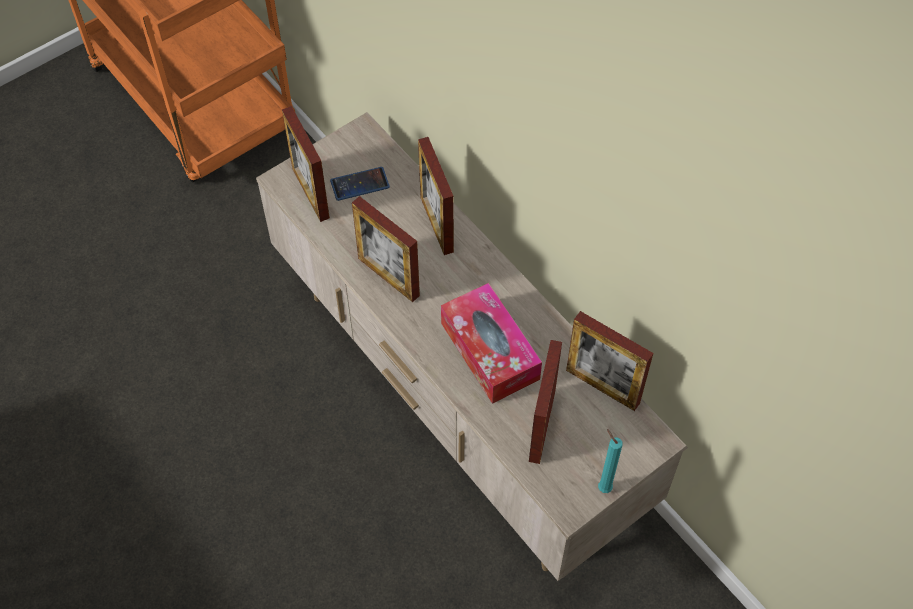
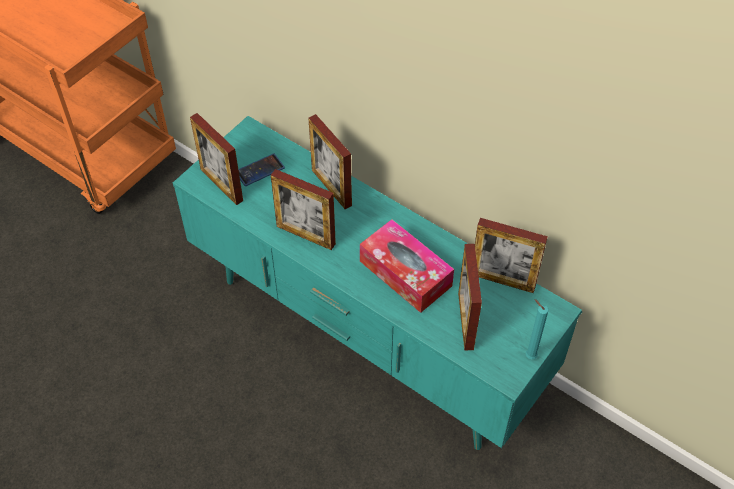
camera: 15 degrees left, 5 degrees down
(456, 404) = (367, 338): beige tv stand -> turquoise tv stand

